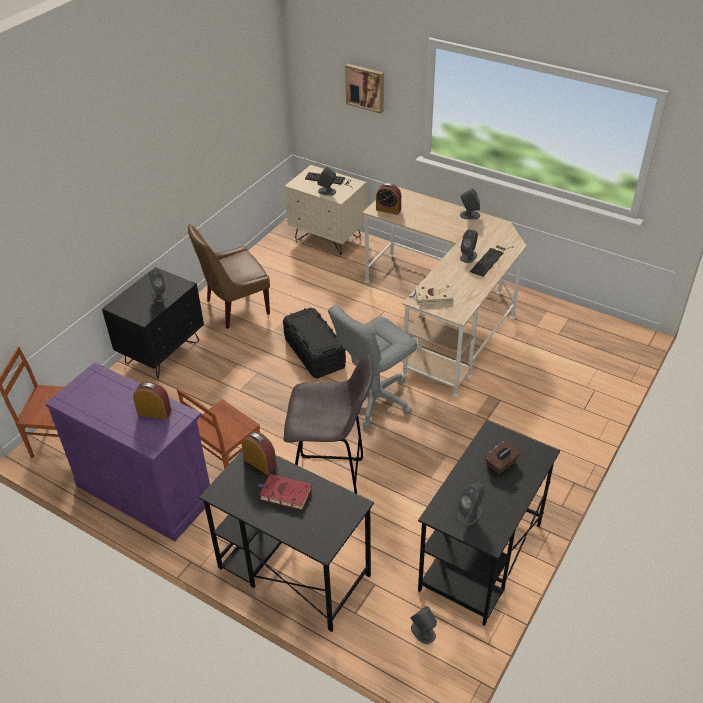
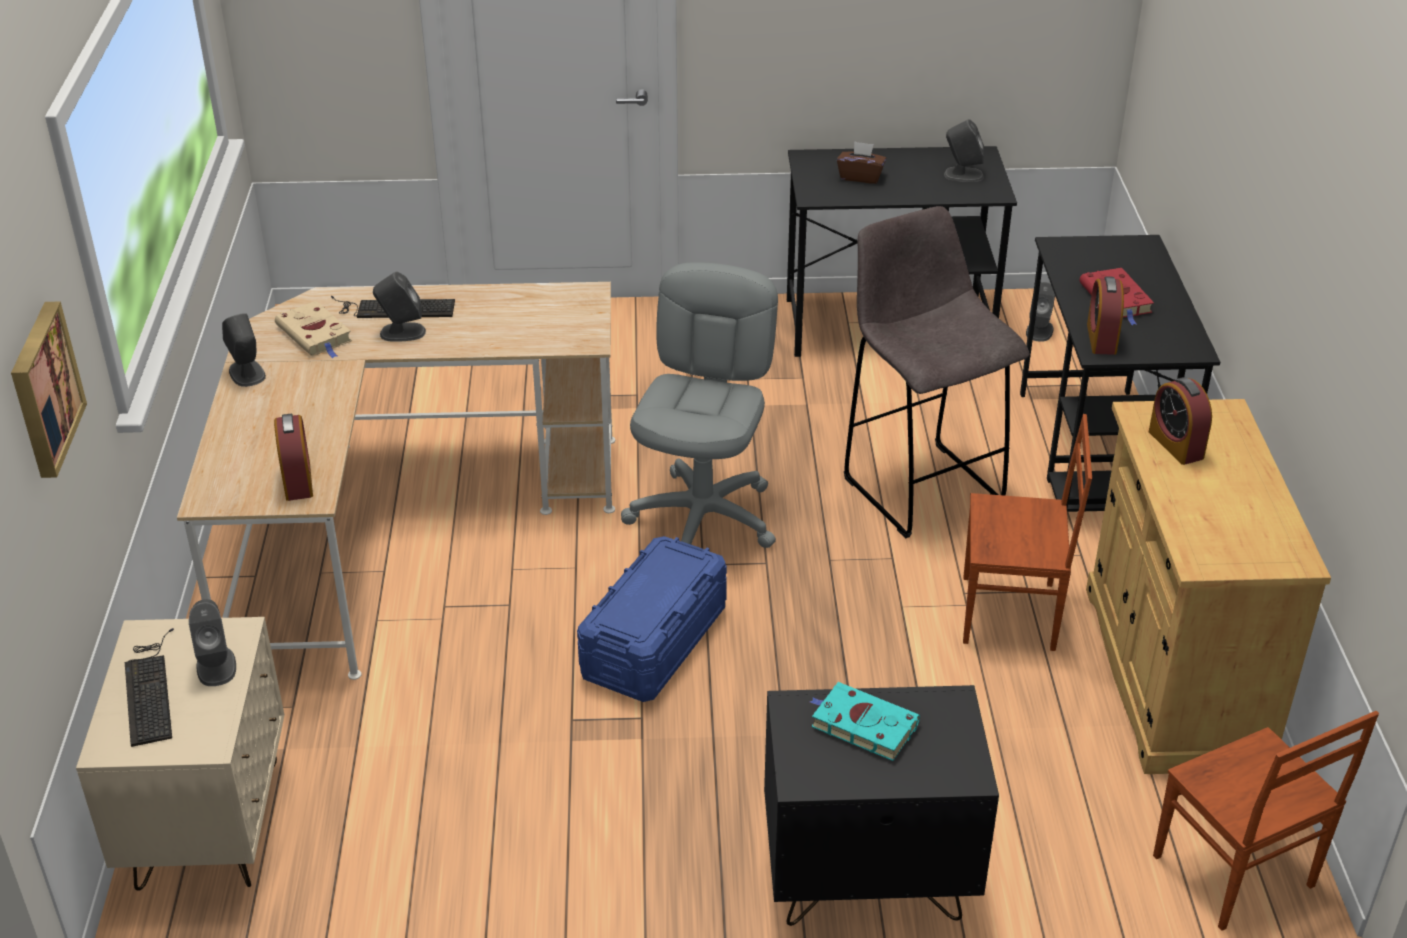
camera: 125 degrees left, 5 degrees down
(145, 491) = (1173, 675): purple cabinet -> beige cabinet
(159, 295) = (861, 725): grey speaker -> turquoise book
(235, 308) = (616, 845): brown chair -> none
(314, 353) = (655, 642): black storage box -> blue storage box
(374, 399) = (703, 518): grey office chair -> grey office chair turned 90 degrees counterclockwise
(432, 297) = (563, 330): beige book -> beige book (315, 335)

